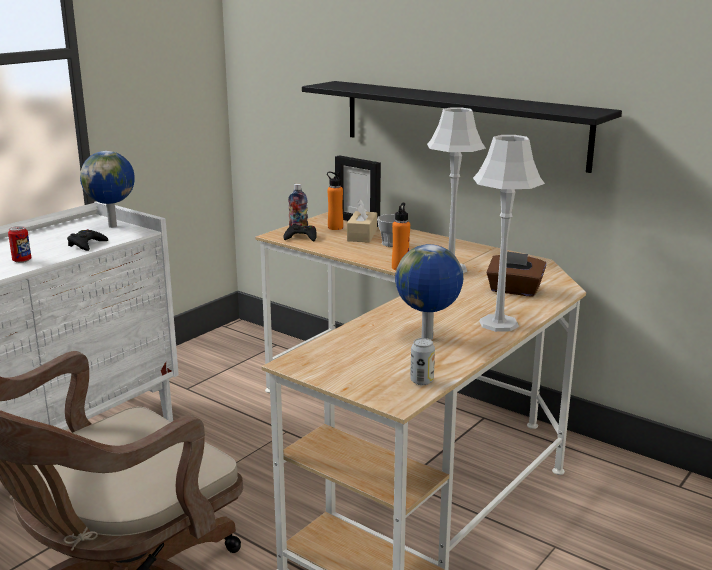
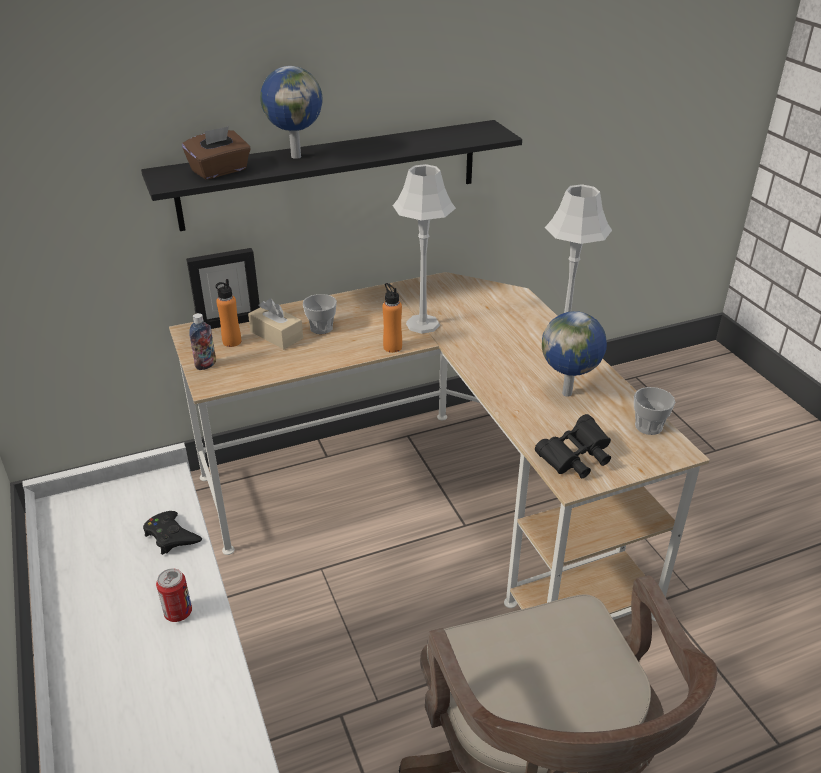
camera: 60 degrees left, 15 degrees up
(114, 226) = (114, 495): globe -> globe (296, 156)
(301, 237) = (237, 372): black game controller -> none
(328, 358) = (575, 459): none -> black binoculars
(421, 381) = (648, 426): can -> cup
(514, 290) = (500, 315): brown tissue box -> brown tissue box (220, 171)

